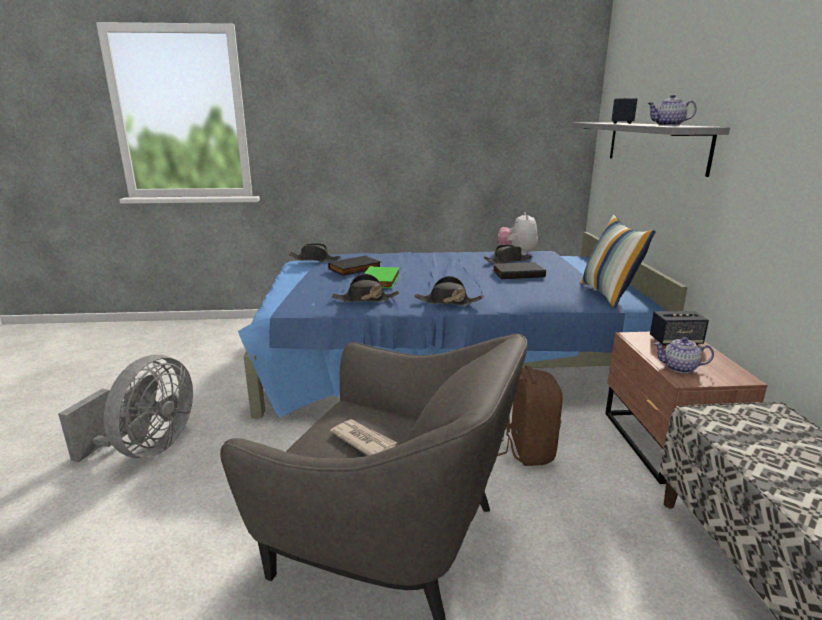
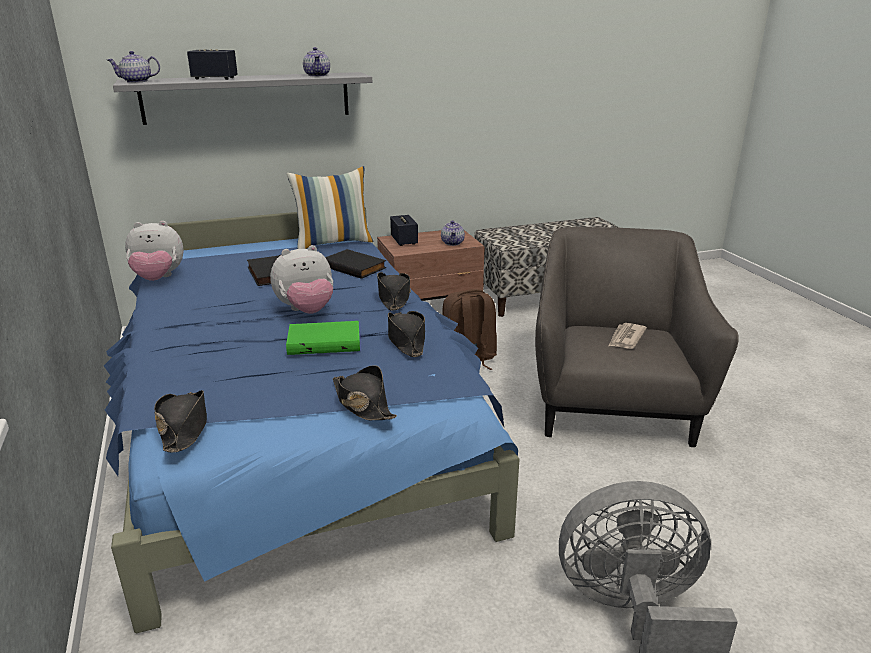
camera: 105 degrees left, 5 degrees up
(355, 269) = (262, 371): black book -> black book (355, 267)
(436, 279) = (306, 311): none -> plush toy
(508, 261) = (209, 280): black hat -> black hat (362, 403)
(593, 122) = (136, 81): none -> teapot

